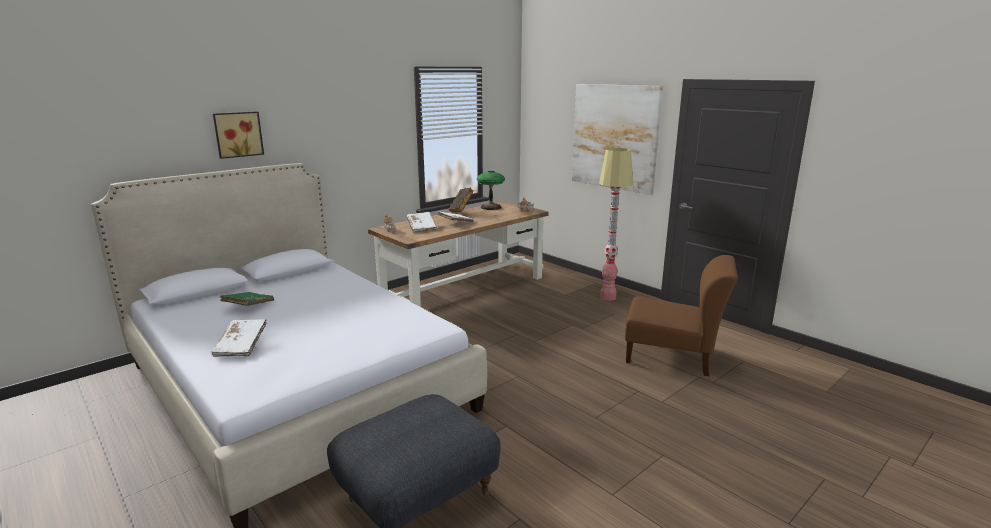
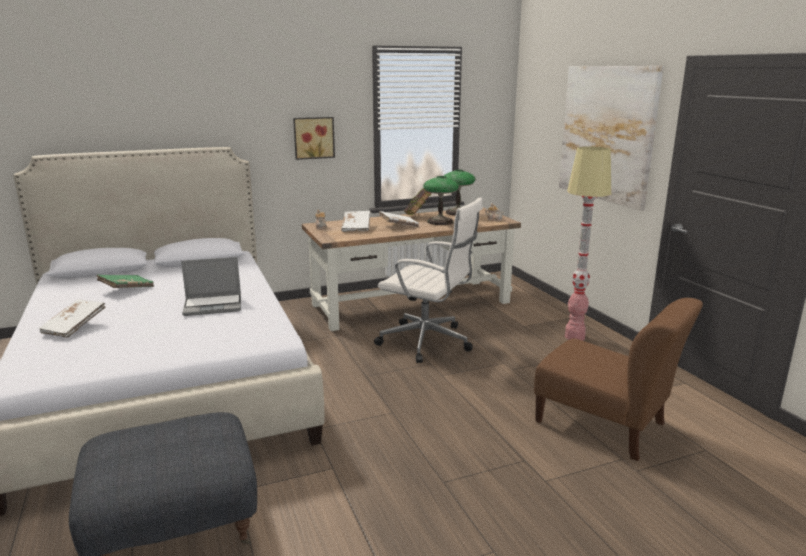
camera: 20 degrees right, 0 degrees up
(238, 134) = (164, 113): picture -> picture (313, 137)
(353, 309) = (214, 306): none -> laptop
(485, 216) = (440, 221): none -> table lamp
(503, 318) = (428, 342): none -> white office chair

